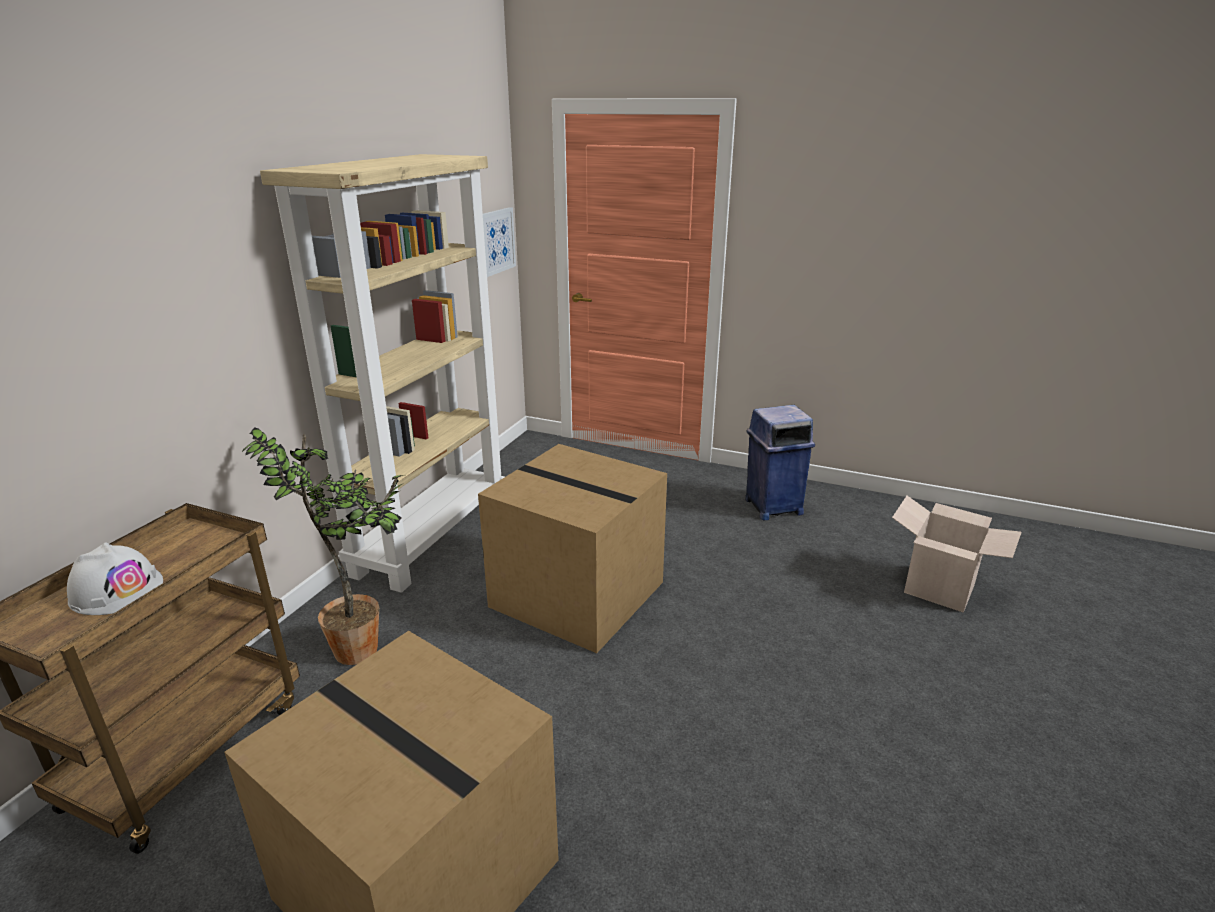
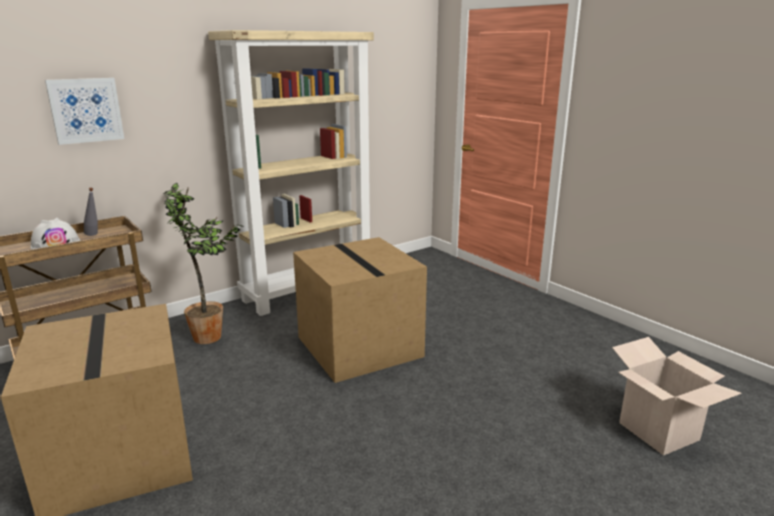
camera: 30 degrees right, 5 degrees down
(166, 553) = (94, 235): none -> grey bottle
(496, 241) = (412, 101): picture -> picture (86, 110)
(772, 507) = (566, 333): blue trash can -> none

